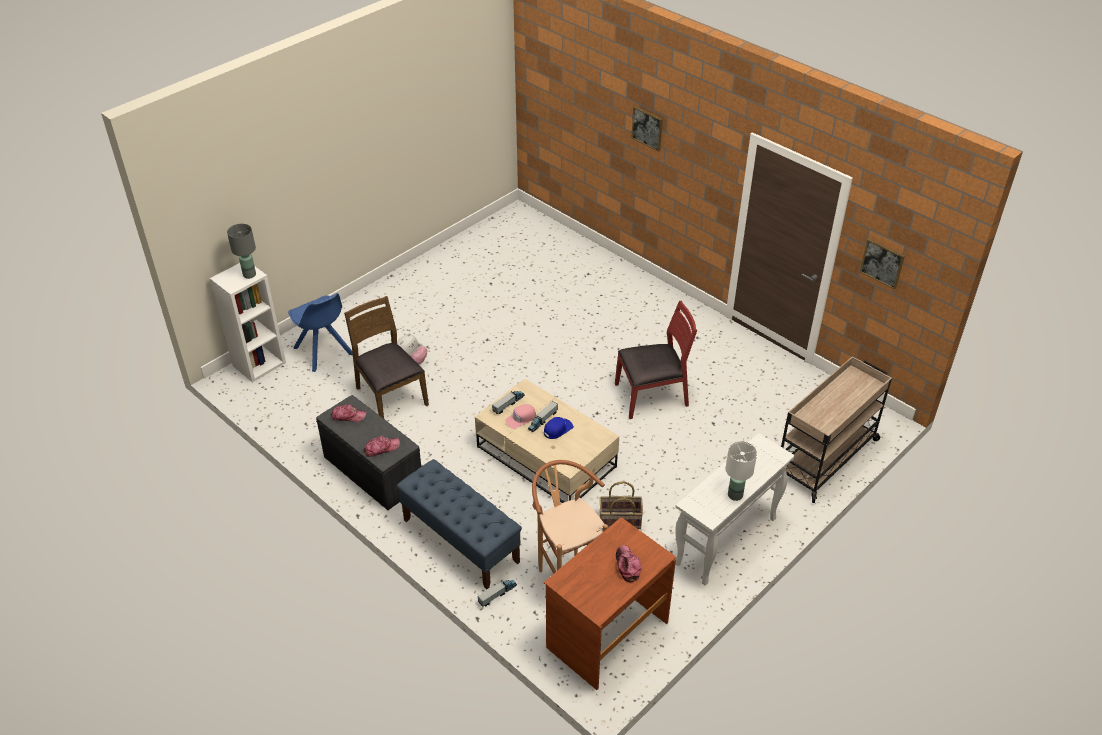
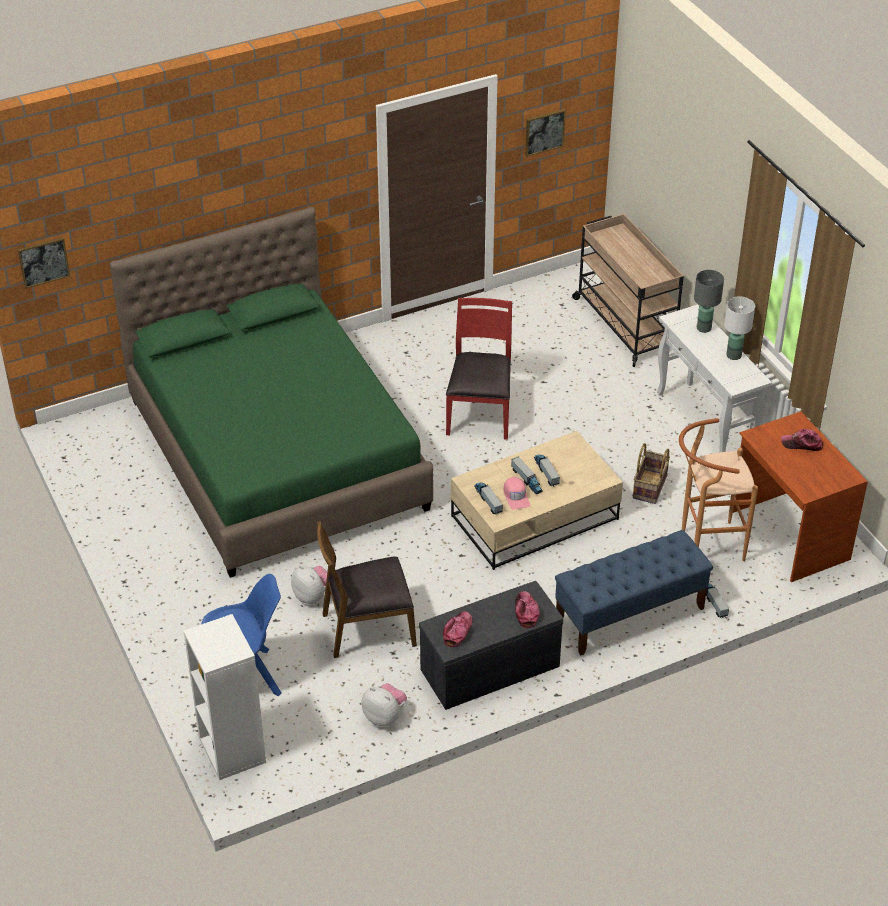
camera: 70 degrees left, 0 degrees up
(249, 275) = (222, 631): grey table lamp -> grey table lamp (703, 328)
(308, 427) = (384, 716): none -> plush toy
(545, 305) = (277, 454): none -> green bed
(558, 429) = (546, 472): blue cap -> toy truck
(647, 128) = (239, 190): picture -> picture (43, 262)

